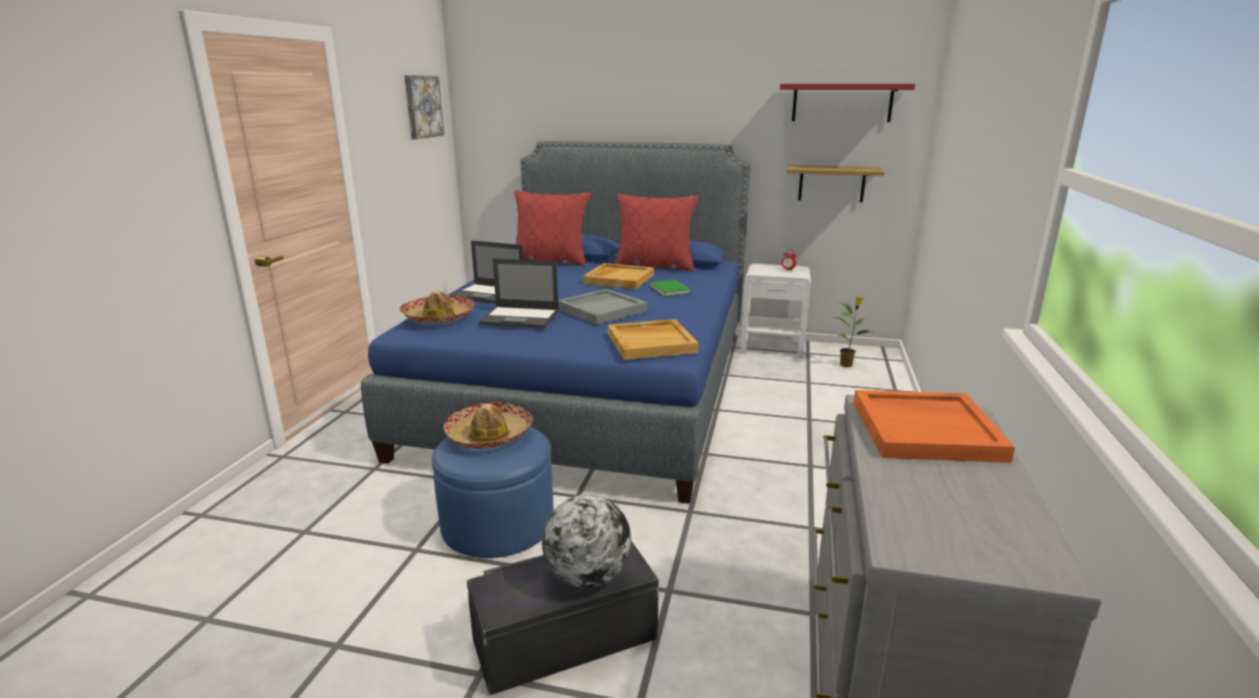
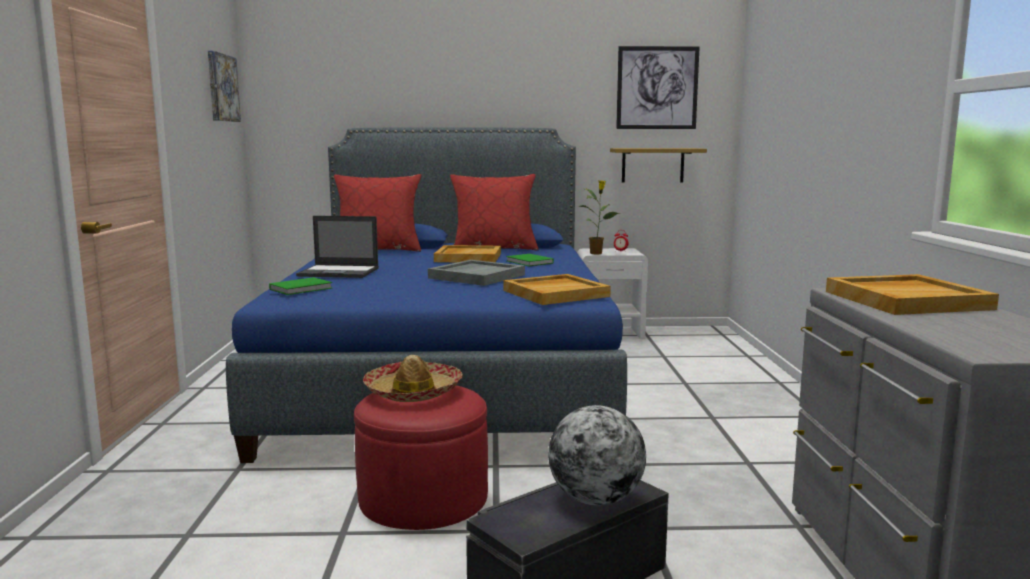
camera: 15 degrees left, 10 degrees down
(438, 317) = (302, 289): hat -> green book
(498, 523) = (423, 498): blue ottoman -> red ottoman
(521, 318) = (398, 284): laptop -> none
(842, 102) = (657, 88): red shelf -> picture
(847, 365) = (690, 341): potted plant -> potted plant (596, 253)
(926, 430) = (906, 300): orange tray -> beige tray

